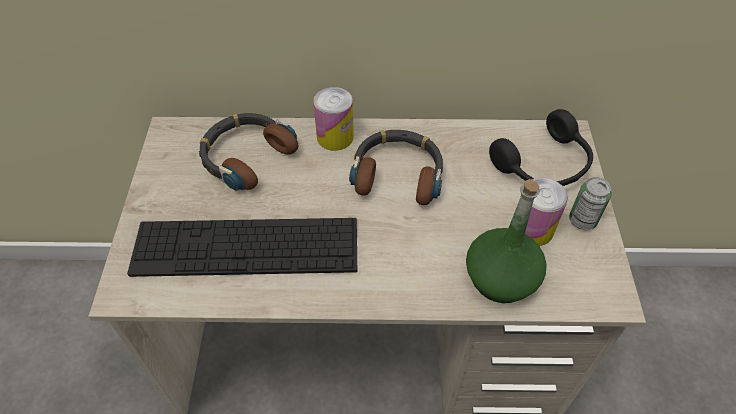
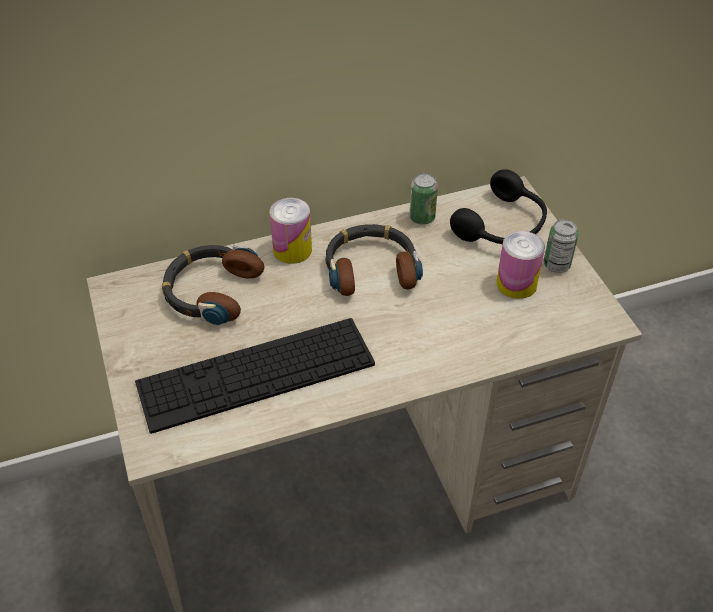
camera: 20 degrees left, 5 degrees down
(468, 137) = (422, 218): none -> can
(501, 278) = (507, 333): green bottle -> none

